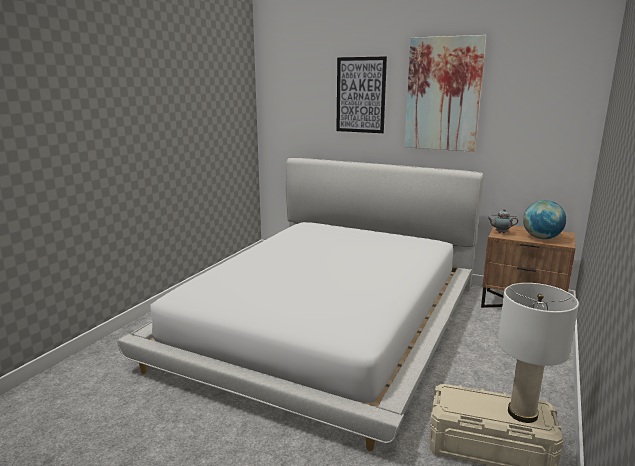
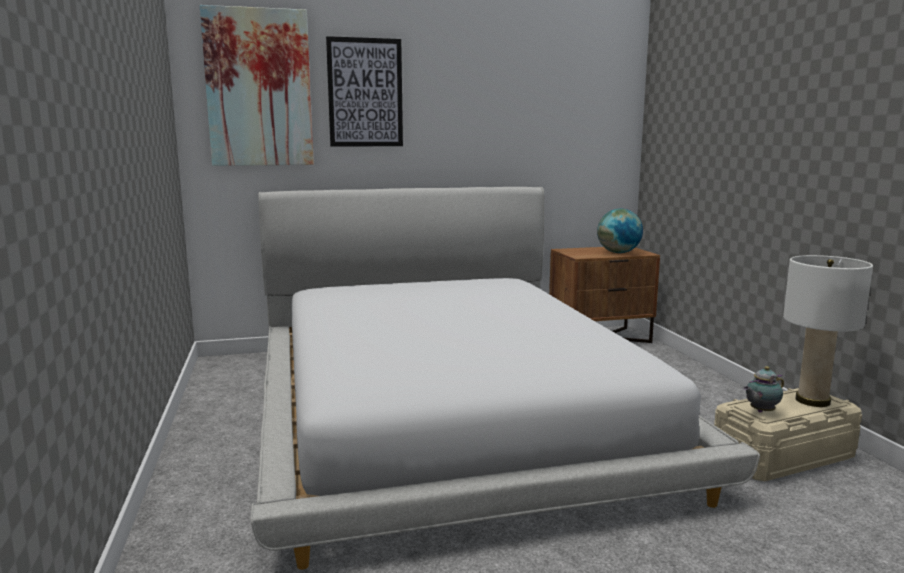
camera: 40 degrees left, 5 degrees down
(443, 94) = (478, 92): picture -> picture (259, 88)
(500, 233) = (577, 254): teapot -> teapot (760, 411)

